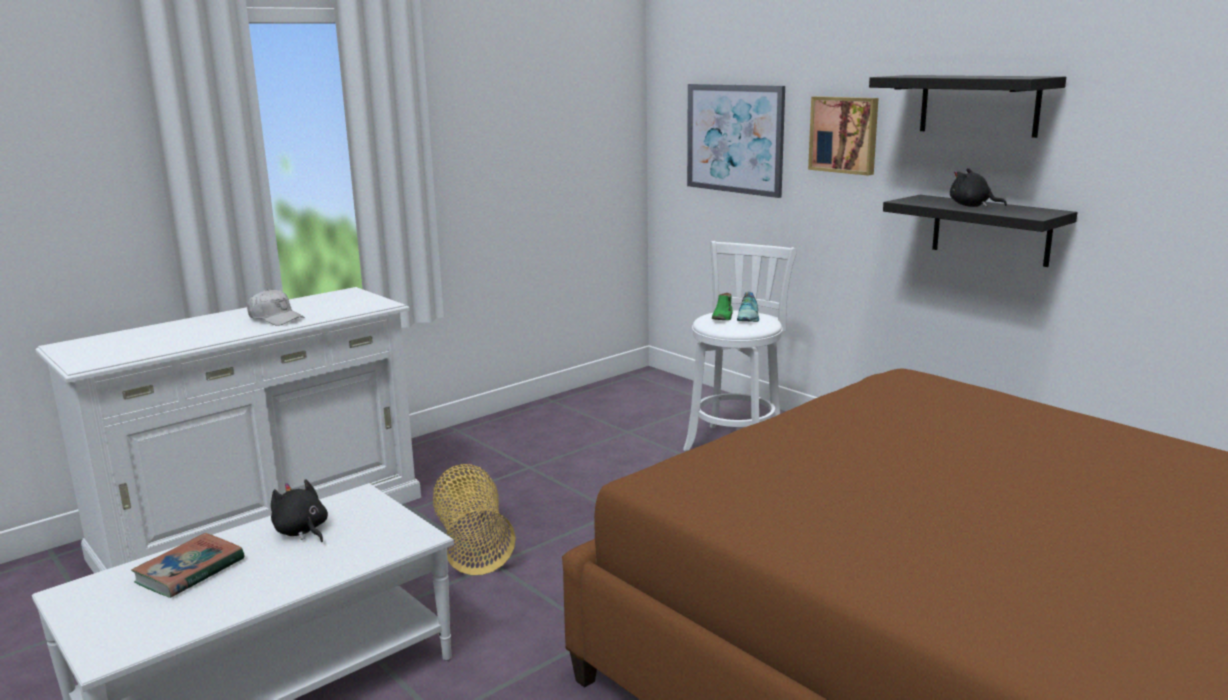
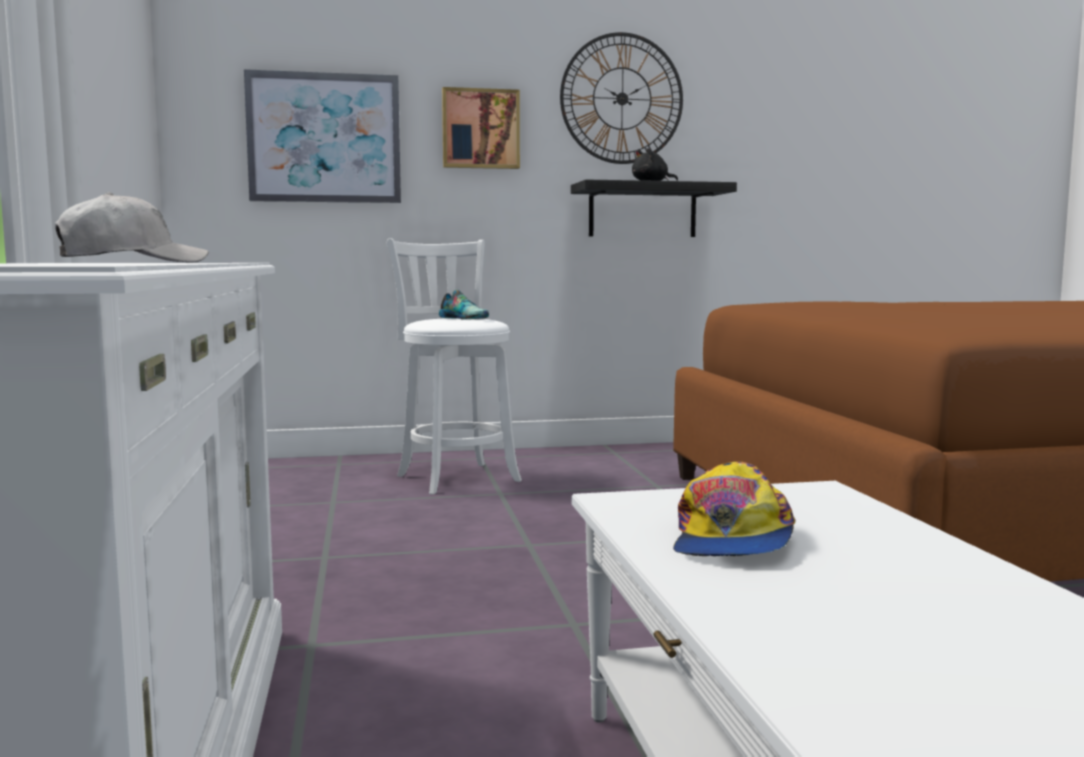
camera: 60 degrees left, 10 degrees down
(190, 571) = (848, 626): book -> none
(302, 531) = (731, 539): black plush toy -> cap
(473, 543) = (495, 626): basket -> none
(723, 317) = (444, 320): green shoe -> none
(979, 105) = (622, 98): black shelf -> wall clock

